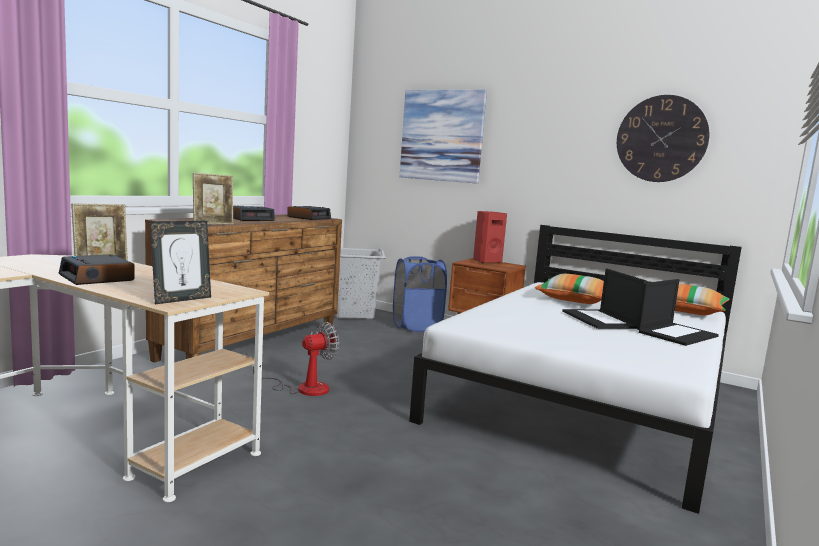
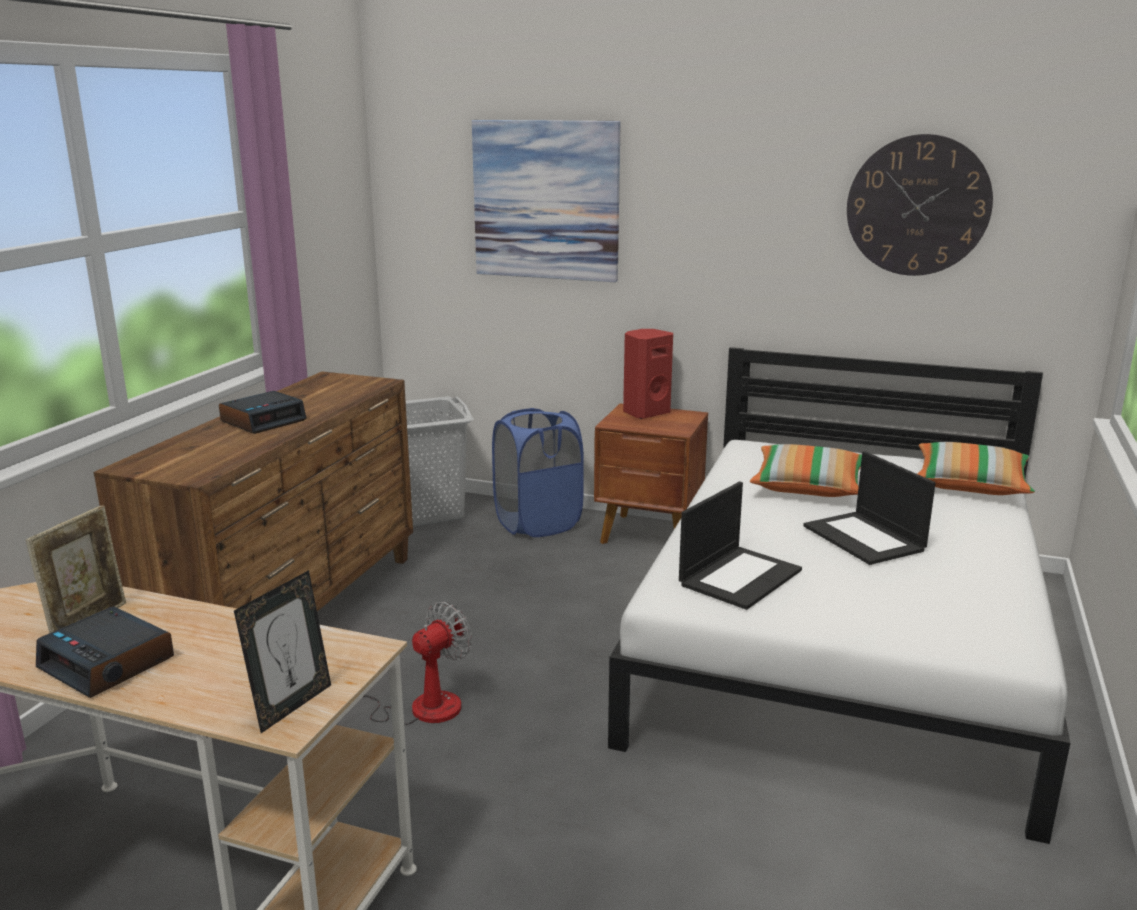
camera: 10 degrees left, 10 degrees up
(213, 224) = (221, 465): picture frame -> none
(309, 217) = (350, 388): alarm clock -> none
(676, 334) = (979, 553): laptop -> laptop (740, 576)

